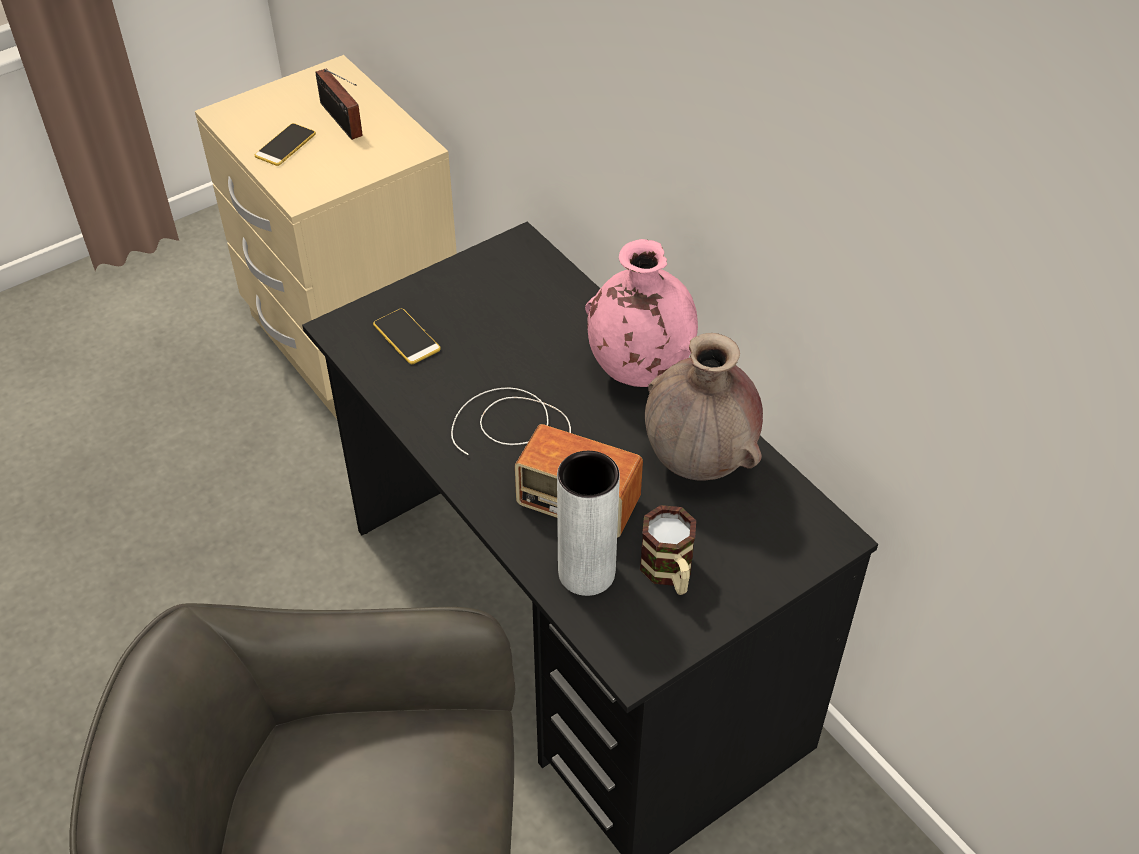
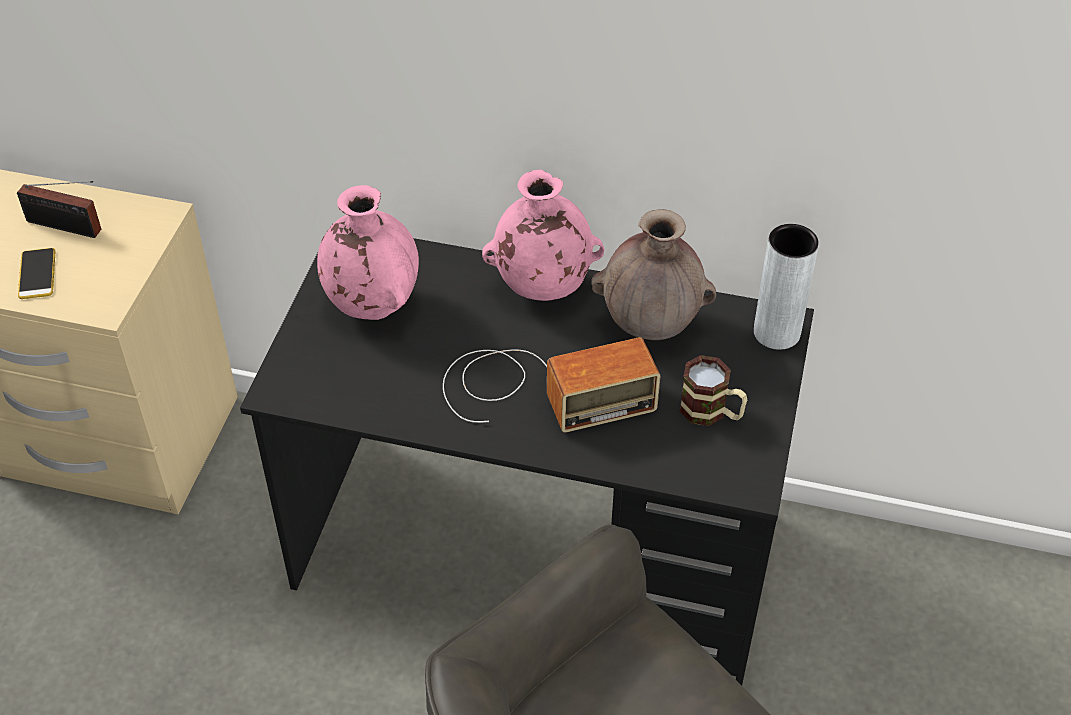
camera: 40 degrees left, 0 degrees up
(406, 337) = (339, 366): phone -> none
(484, 304) = (372, 305): none -> pink vase
(586, 573) = (658, 448): grey vase -> grey vase (776, 332)

